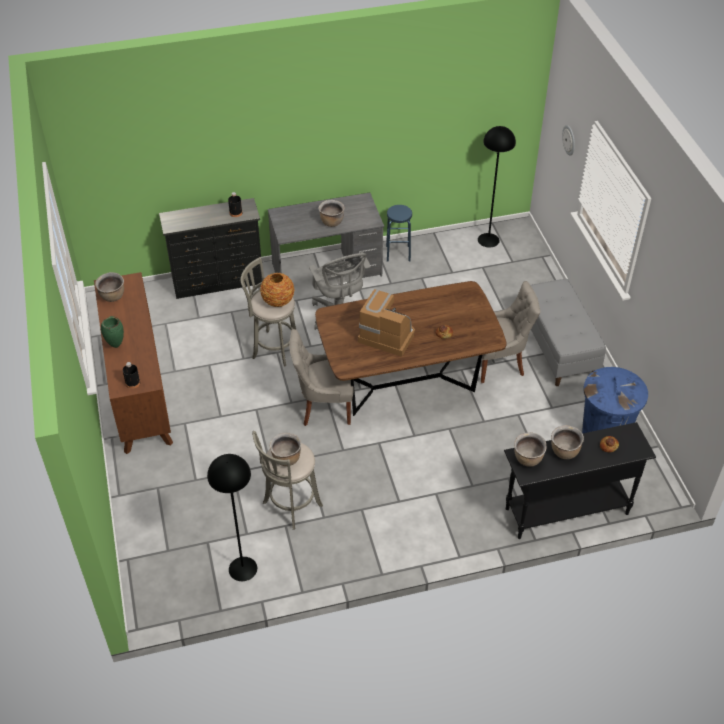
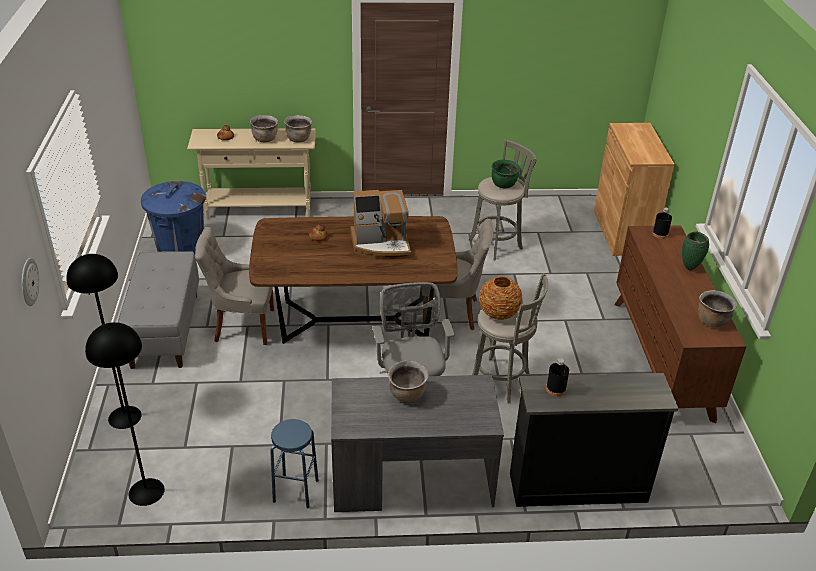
camera: 170 degrees left, 10 degrees down
(148, 552) = (622, 232): none -> brown cabinet
(243, 569) = (541, 213): black floor lamp -> black floor lamp (124, 417)
(286, 458) = (504, 185): brown cooking pot -> green cooking pot
(387, 335) = (381, 245): coffee machine -> coffee machine turned 45 degrees counterclockwise
(566, 511) = (259, 209): black console table -> beige console table

